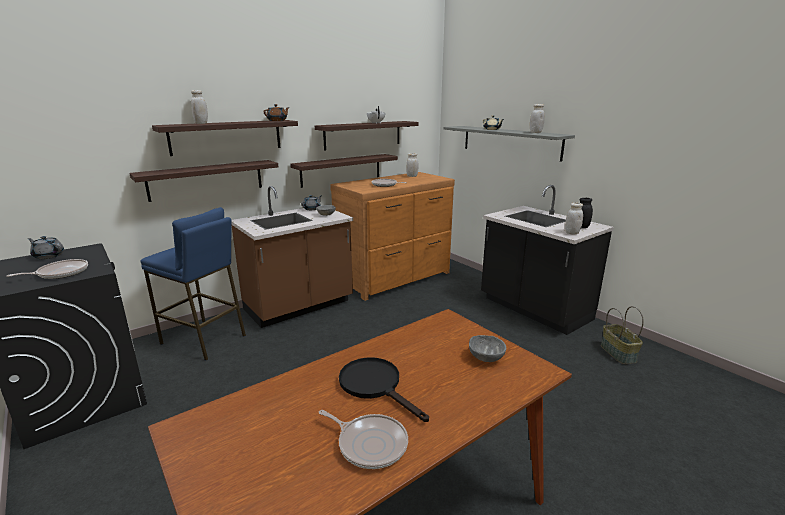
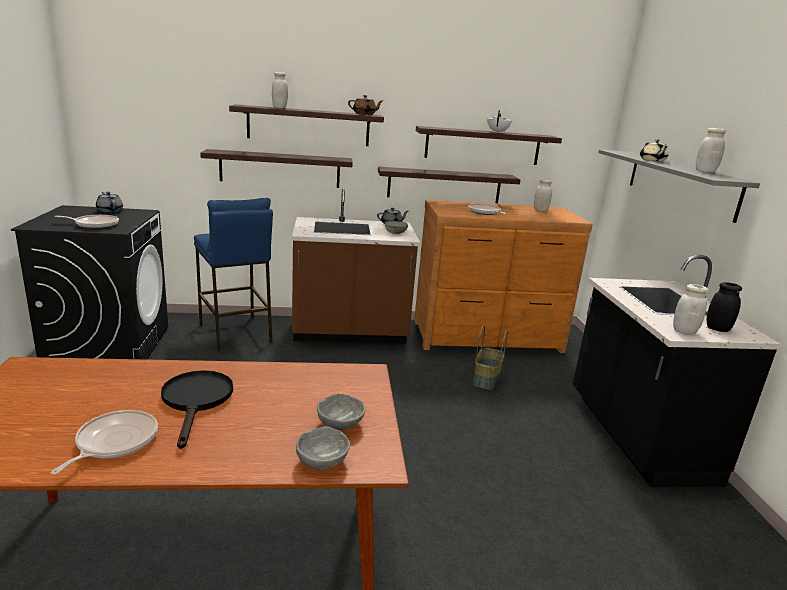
camera: 30 degrees right, 0 degrees up
(370, 444) = (114, 442): frying pan -> frying pan turned 135 degrees counterclockwise
(514, 385) = (322, 461): none -> grey bowl
(619, 353) = (710, 545): basket -> basket (487, 379)

